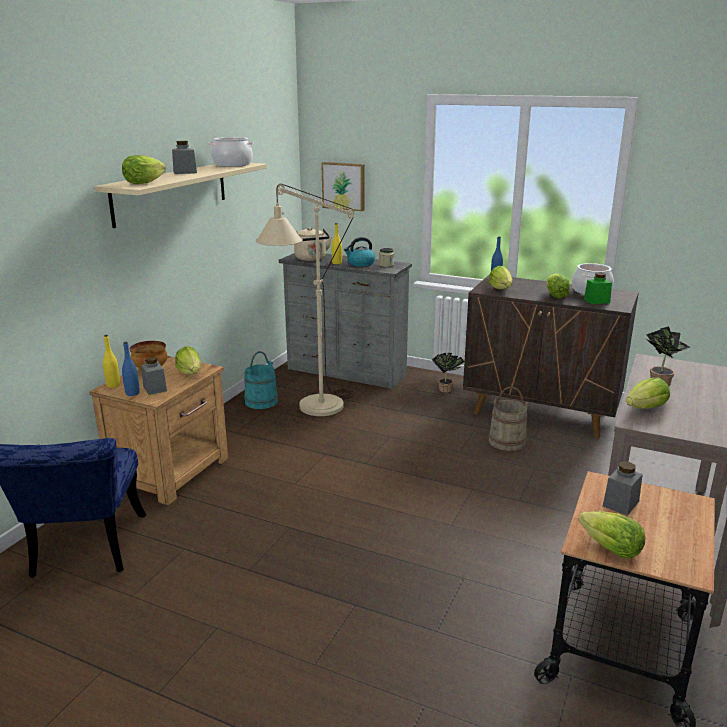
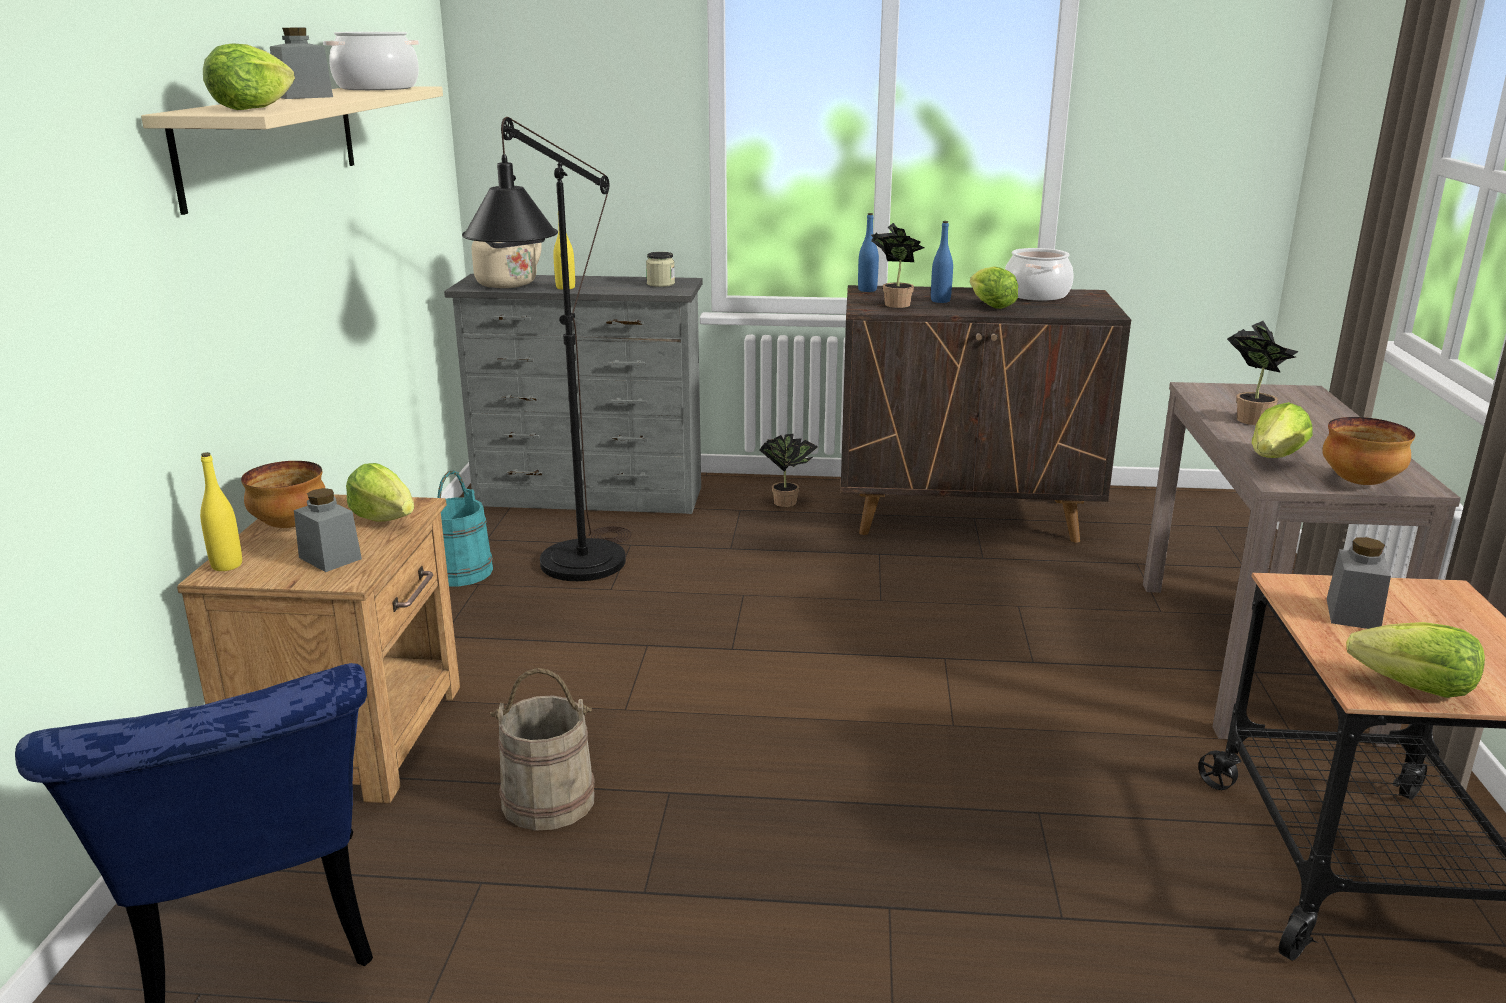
camera: 20 degrees left, 0 degrees up
(132, 393) = (286, 574): blue bottle -> blue bottle (940, 301)
(312, 411) = (572, 573): beige floor lamp -> black floor lamp
(344, 186) = (548, 143): picture -> none
(360, 263) = (611, 285): kettle -> none
(501, 289) = (893, 304): lettuce -> potted plant
(507, 441) = (945, 570): beige bucket -> beige bucket (548, 800)
(596, 301) = (1062, 308): green jar -> none
(681, 431) = (1361, 483): none -> bowl

